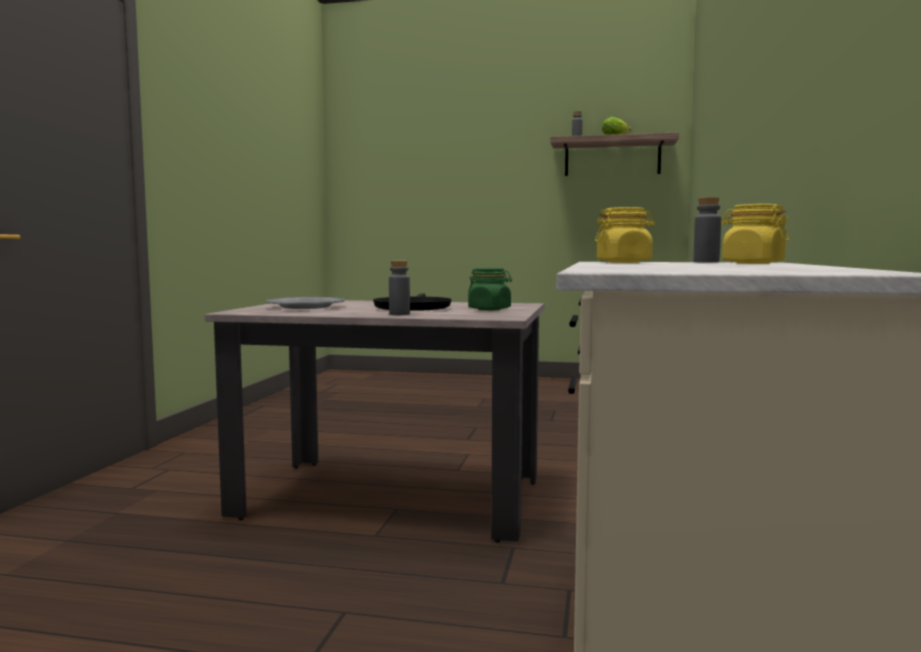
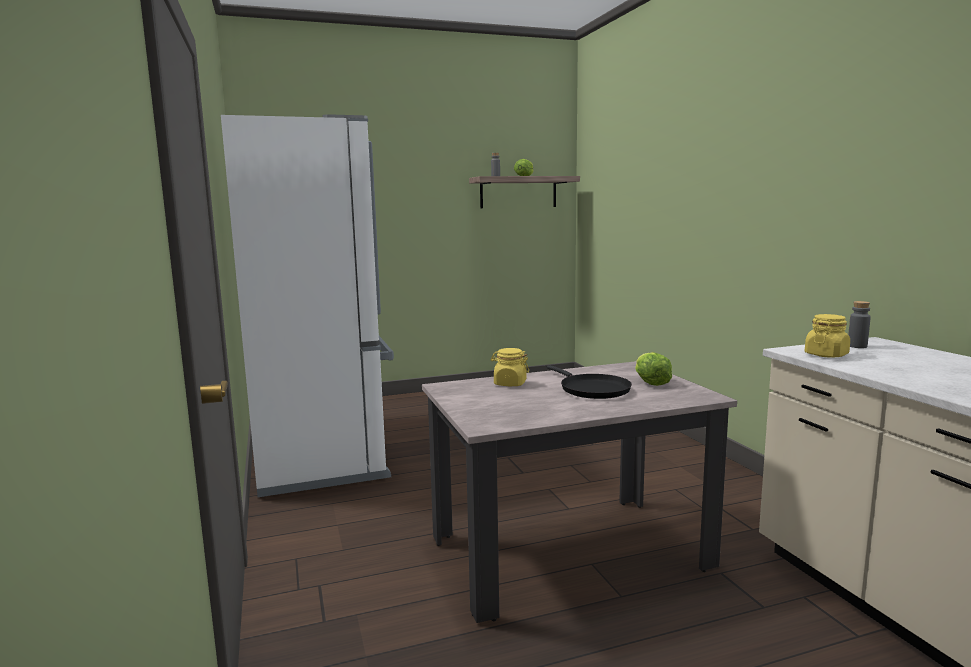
camera: 30 degrees left, 5 degrees up
(306, 307) = (503, 403): grey plate -> none
(326, 399) = (322, 452): none -> white fridge
(399, 314) = (626, 405): grey bottle -> none
(489, 309) = (650, 382): green jar -> lettuce
(752, 263) = (908, 351): yellow jar -> yellow jar (510, 384)

